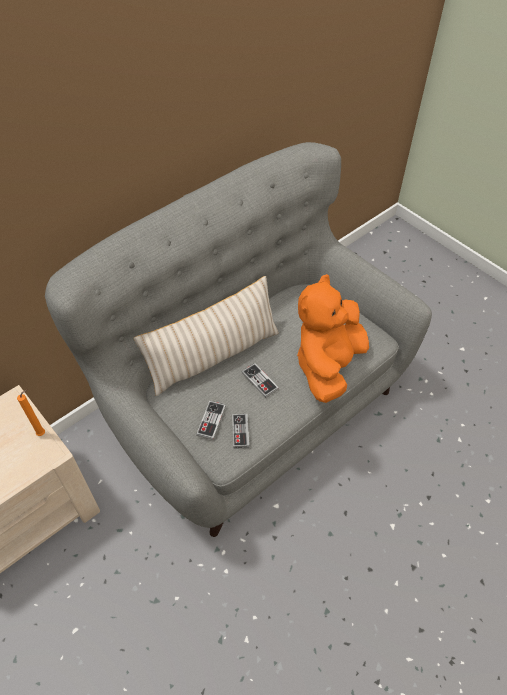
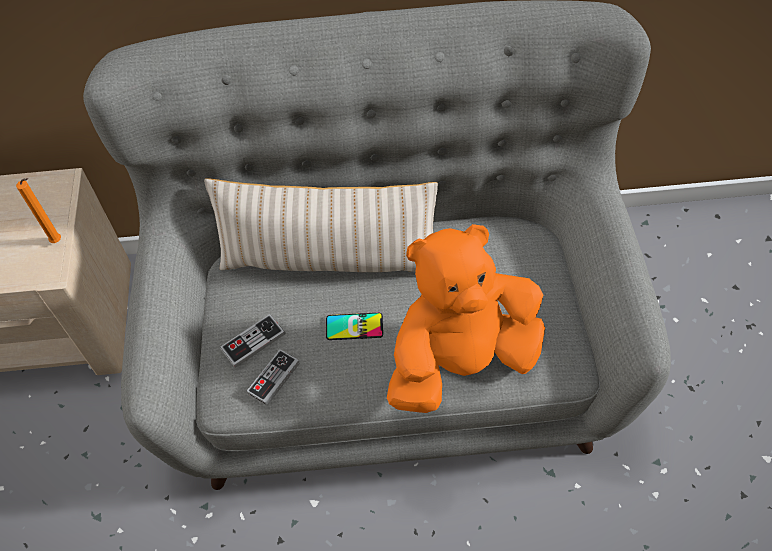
camera: 40 degrees right, 5 degrees up
(260, 381) = (354, 326): game controller -> phone

